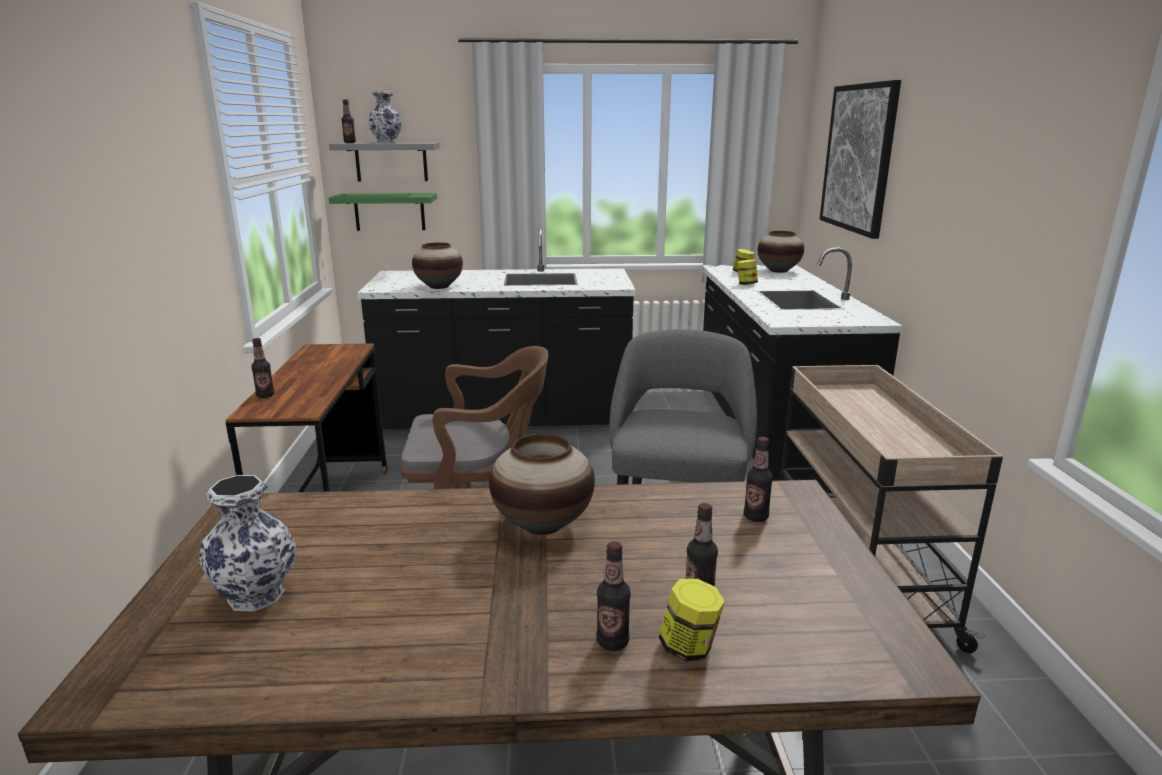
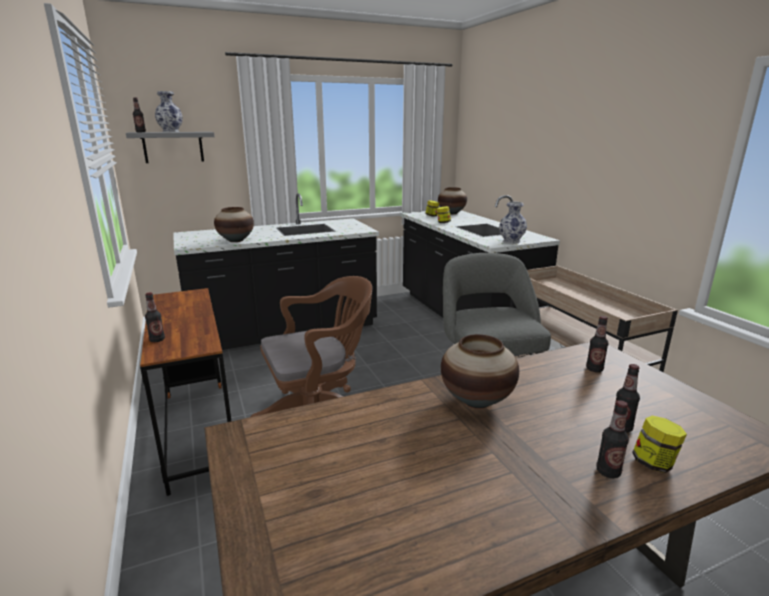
camera: 20 degrees left, 0 degrees up
(258, 595) = (326, 504): vase -> vase (512, 241)
(389, 211) = (174, 186): green shelf -> none
(858, 158) = (507, 139): picture -> none

